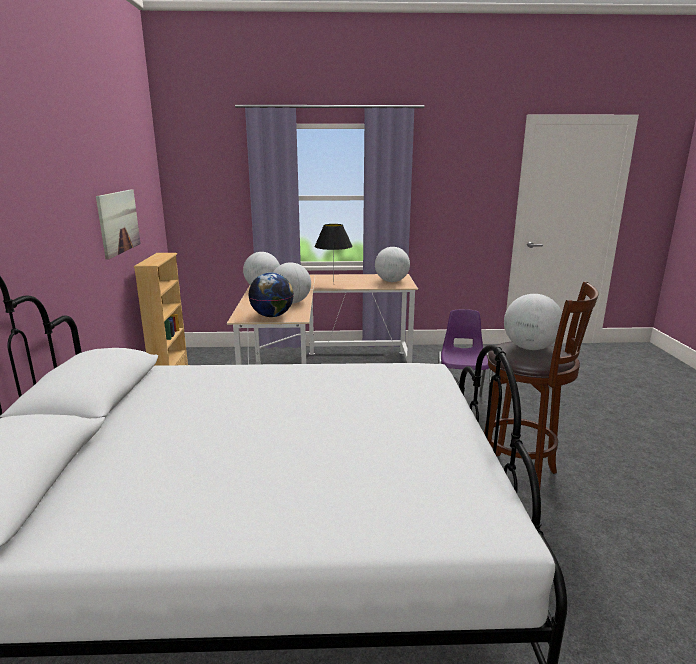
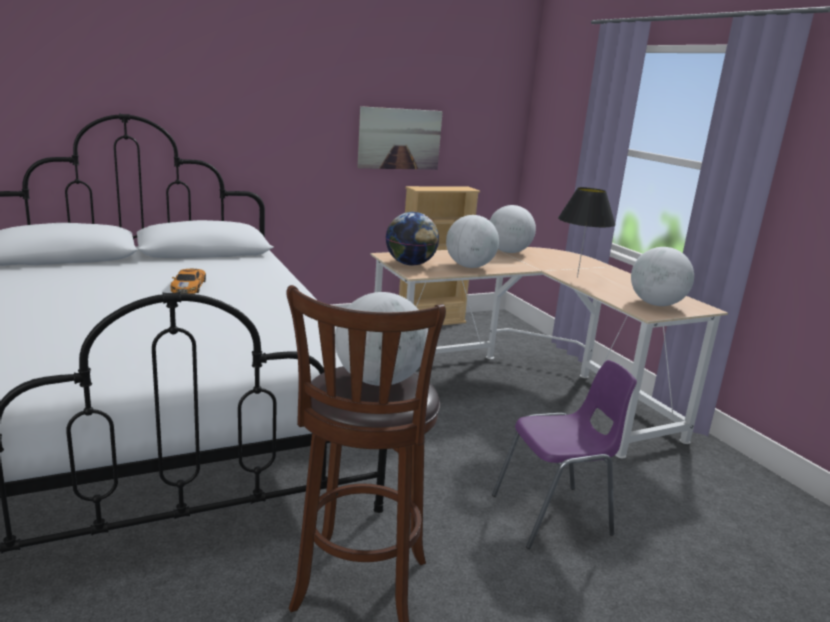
camera: 65 degrees right, 0 degrees up
(230, 408) = (189, 286): none -> toy car

